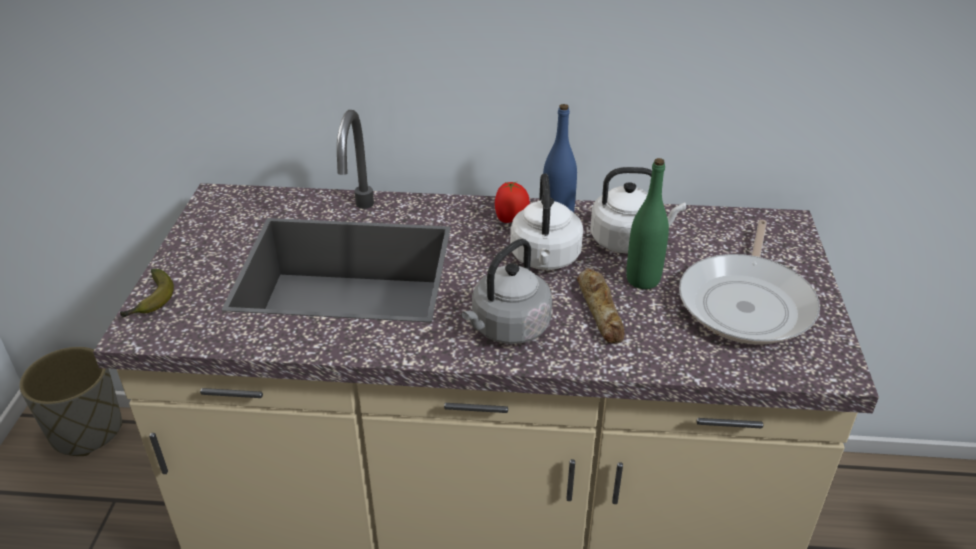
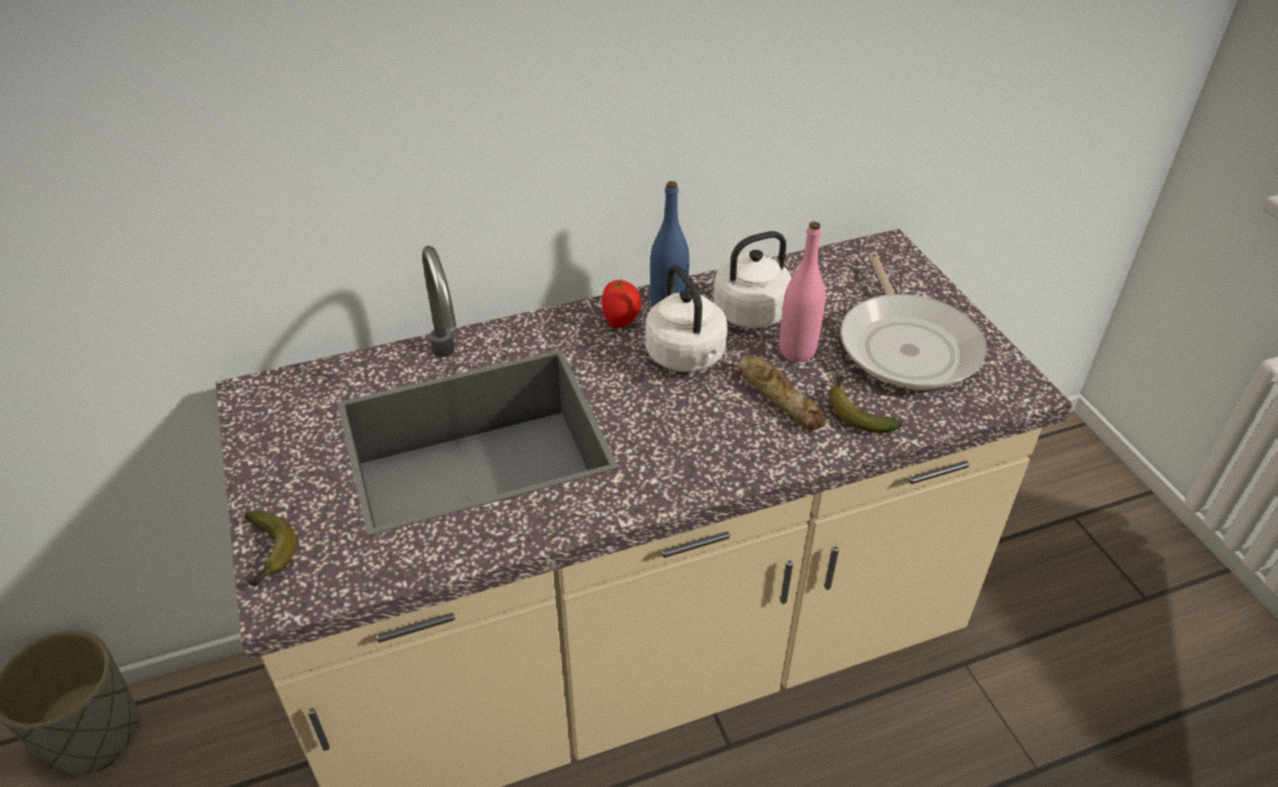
camera: 25 degrees left, 5 degrees up
(507, 329) = (702, 449): grey kettle -> none
(643, 280) = (797, 350): green bottle -> pink bottle
(660, 341) = (856, 412): none -> banana

